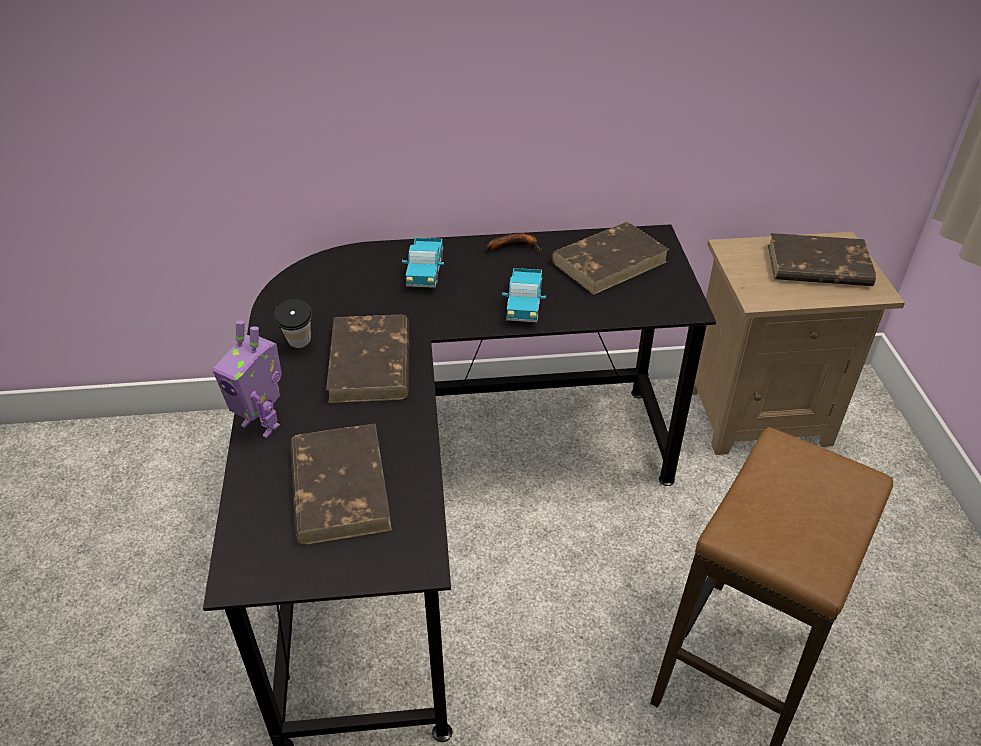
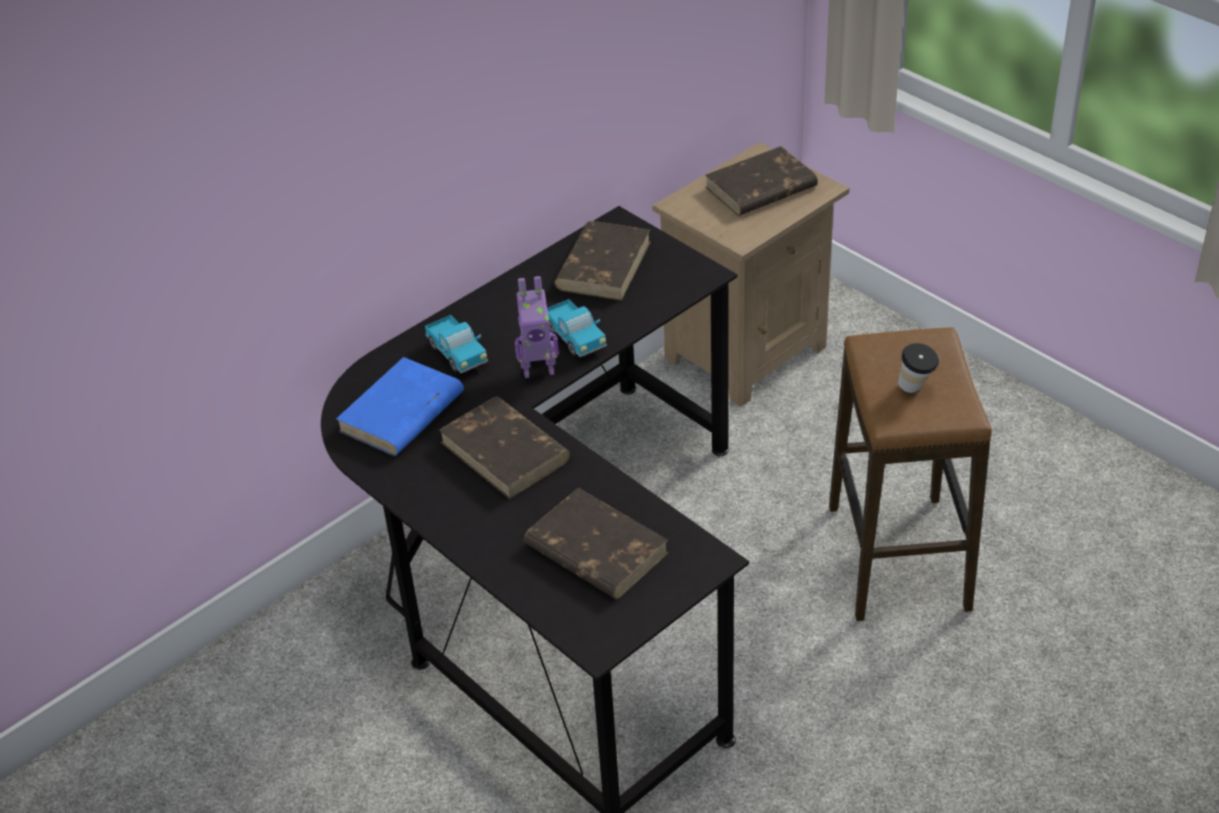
camera: 35 degrees left, 0 degrees up
(262, 424) = (476, 544): toy robot -> toy robot (538, 369)
(299, 346) = (425, 471): cup -> cup (915, 389)
(336, 294) = (401, 413): none -> blue book
(515, 246) = (509, 291): banana -> none

